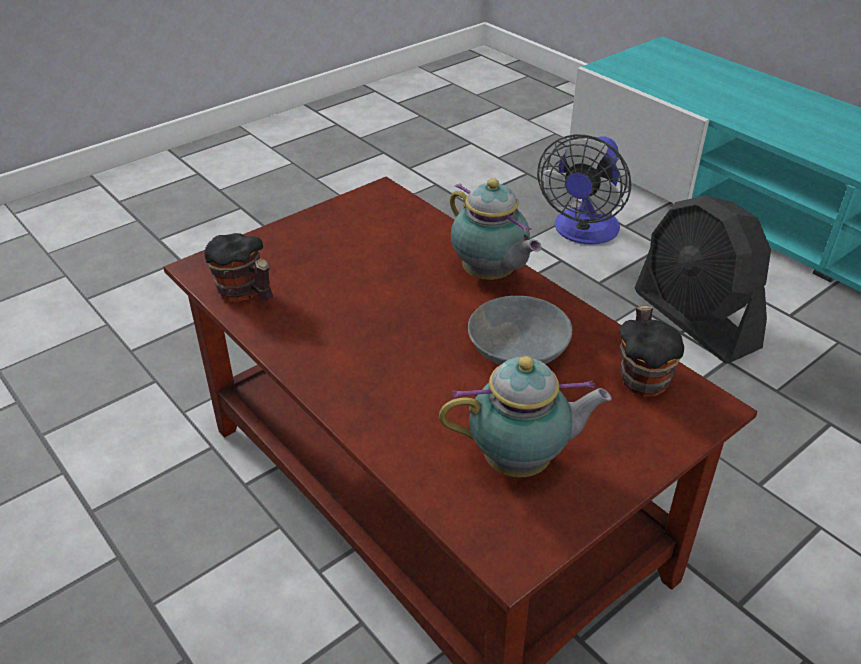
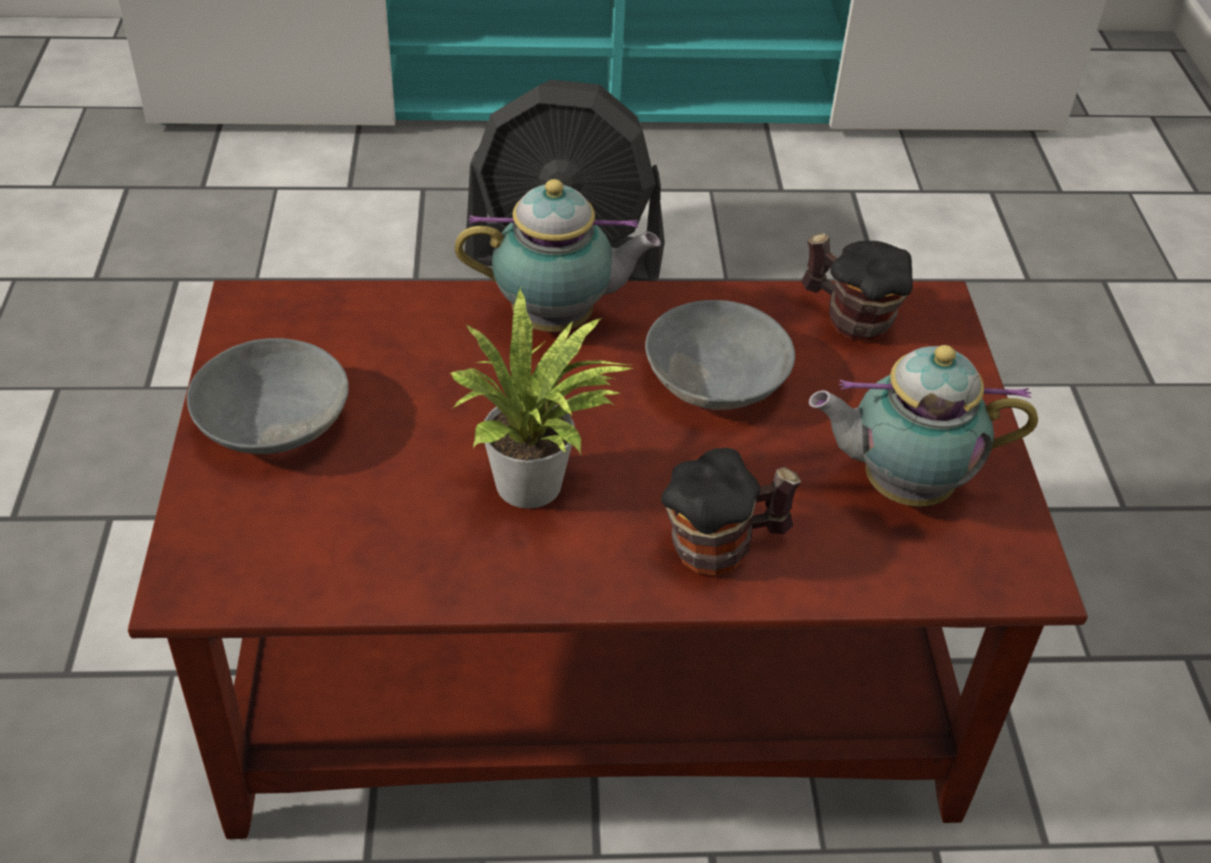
camera: 55 degrees left, 5 degrees up
(245, 294) = (325, 566): mug -> mug (723, 547)
(315, 236) = (272, 424): none -> grey bowl
(362, 329) = (537, 487): none -> potted plant
(521, 462) = (899, 486): teapot -> teapot turned 120 degrees counterclockwise
(583, 232) = (312, 226): fan -> none

